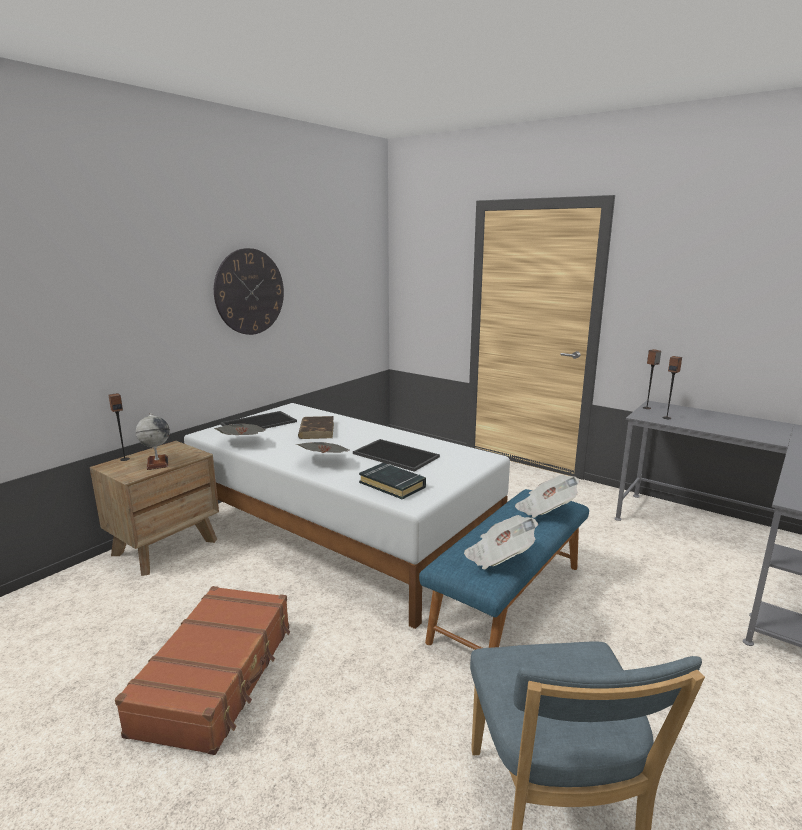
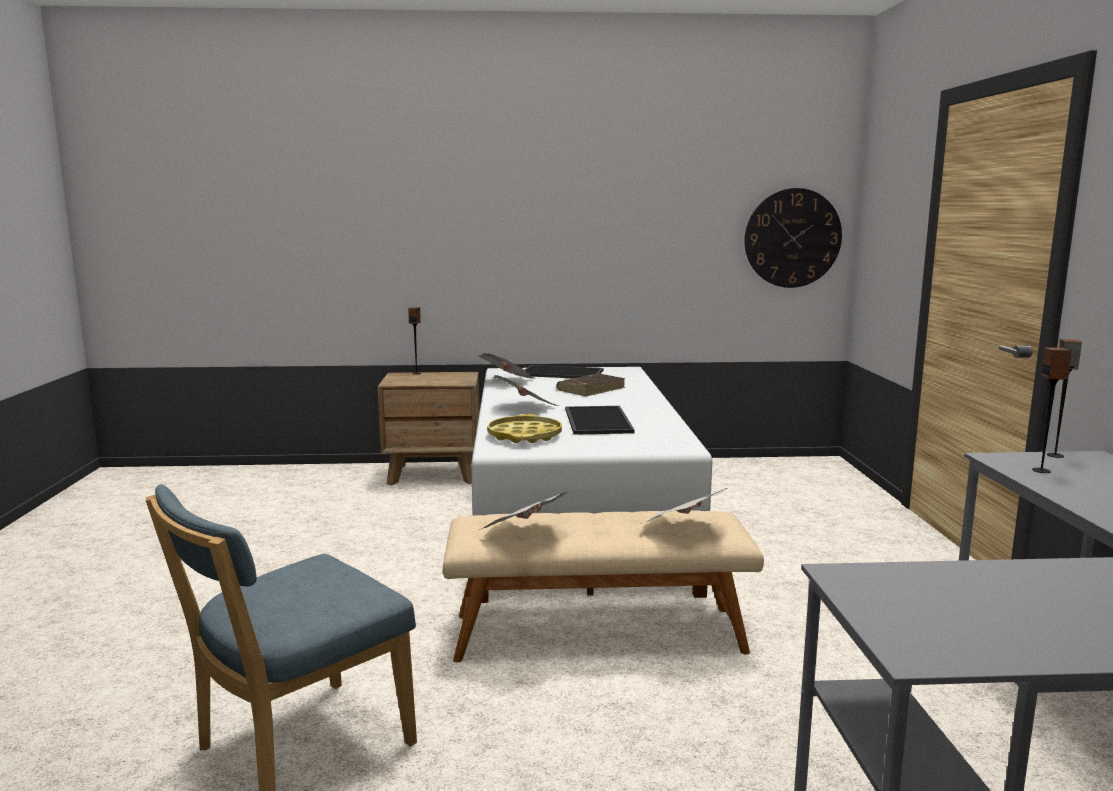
camera: 50 degrees right, 5 degrees down
(157, 463) = (427, 380): globe -> none
(217, 677) = (309, 555): brown suitcase -> none
(249, 292) = (597, 222): wall clock -> wall clock (792, 238)
(392, 485) = (525, 436): black book -> yellow tray
(507, 601) = (598, 632): blue bench -> beige bench

